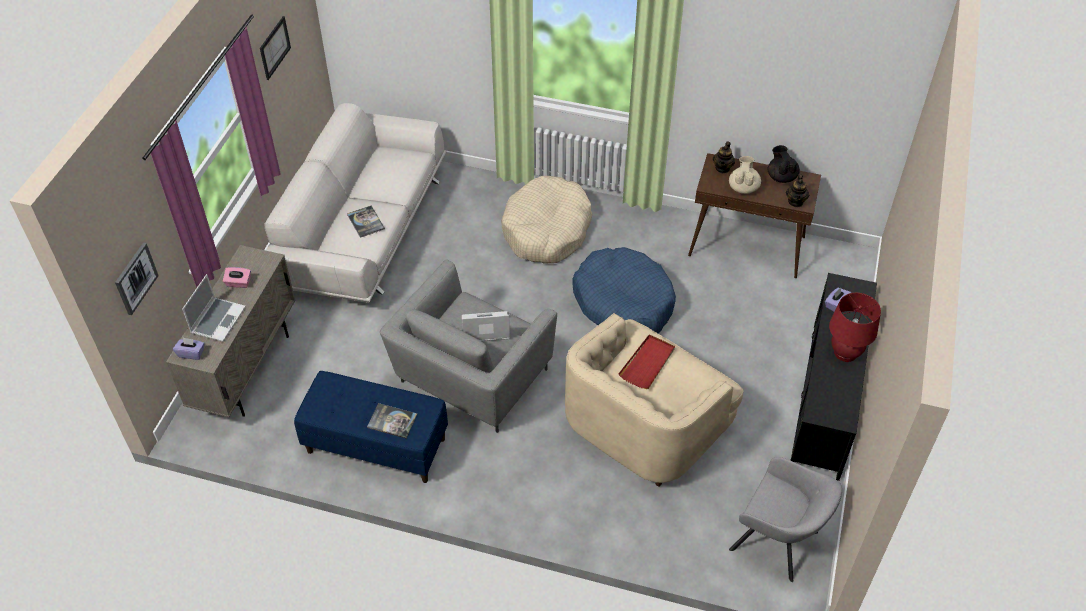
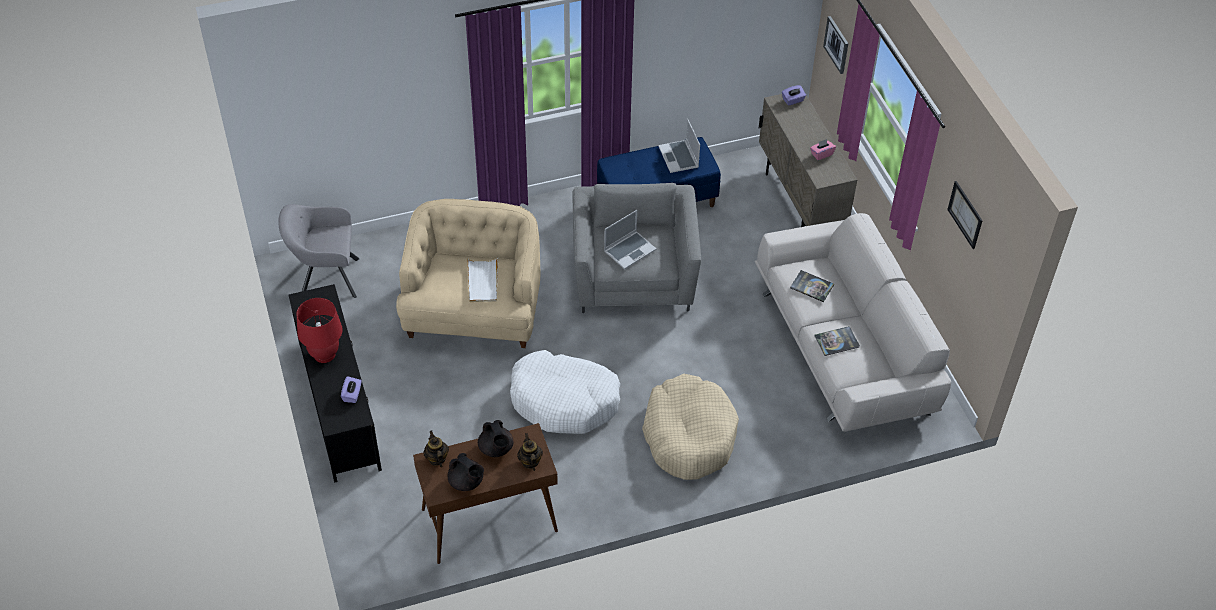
camera: 145 degrees right, 0 degrees up
(218, 320) = (803, 126): laptop -> laptop (679, 158)
(392, 421) = (635, 165): book -> book (836, 341)
(623, 302) = (564, 401): blue dog bed -> white dog bed
(647, 363) = (483, 282): red tray -> white tray
(743, 187) = (496, 449): beige teapot -> black teapot

